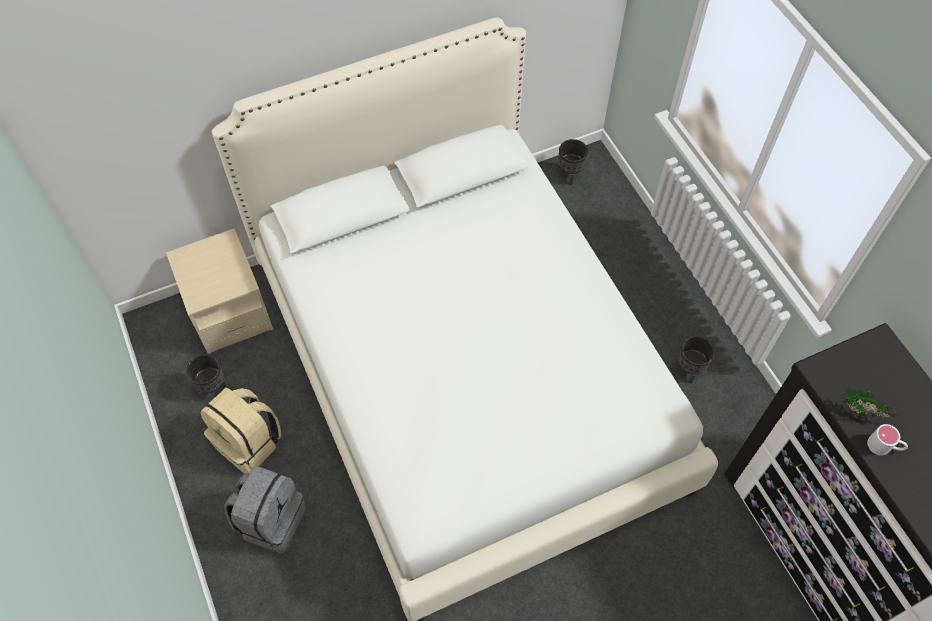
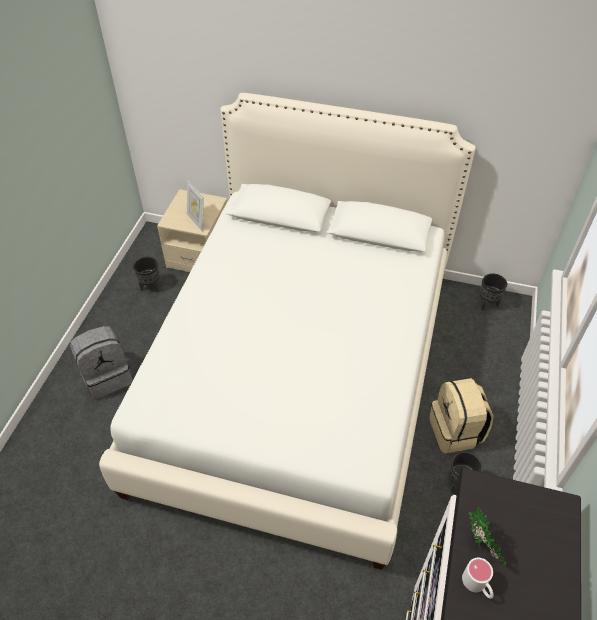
camera: 40 degrees right, 10 degrees down
(230, 278) = (197, 221): none -> picture frame
(249, 442) = (139, 327): beige backpack -> beige backpack (456, 431)

